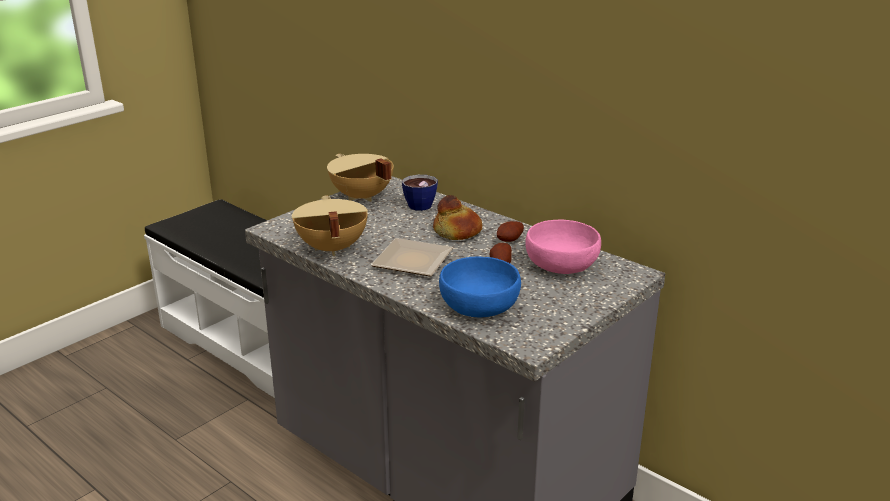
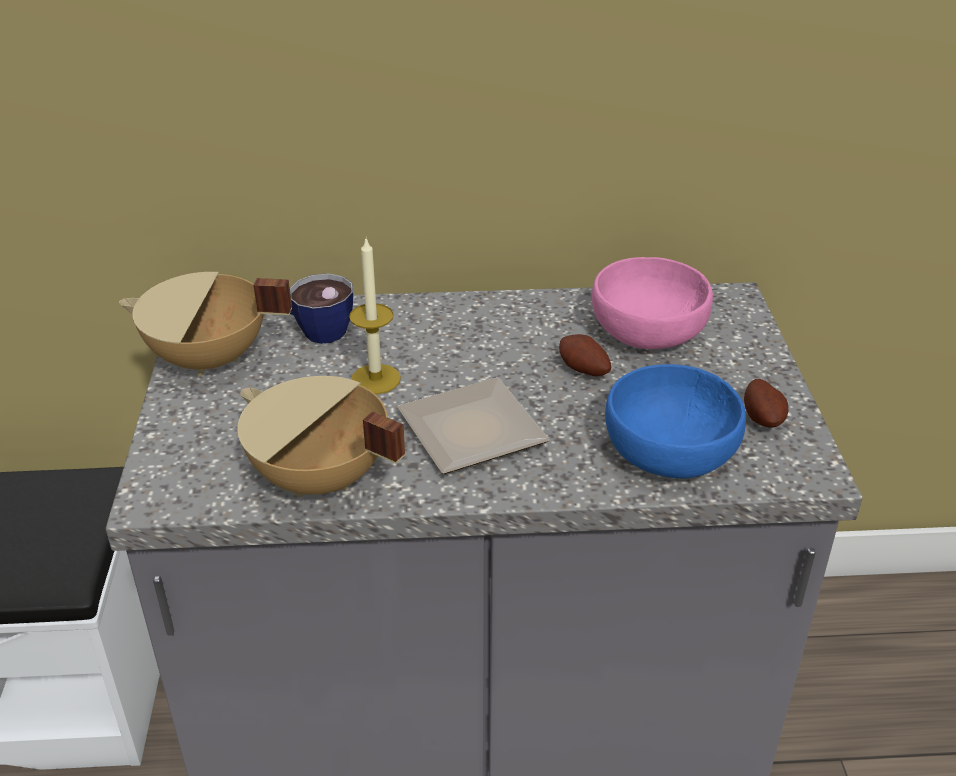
camera: 45 degrees left, 10 degrees up
(409, 229) = (375, 379): none -> candle
(457, 232) = (448, 350): bread -> none
(510, 241) = (533, 327): potato -> potato (763, 418)

